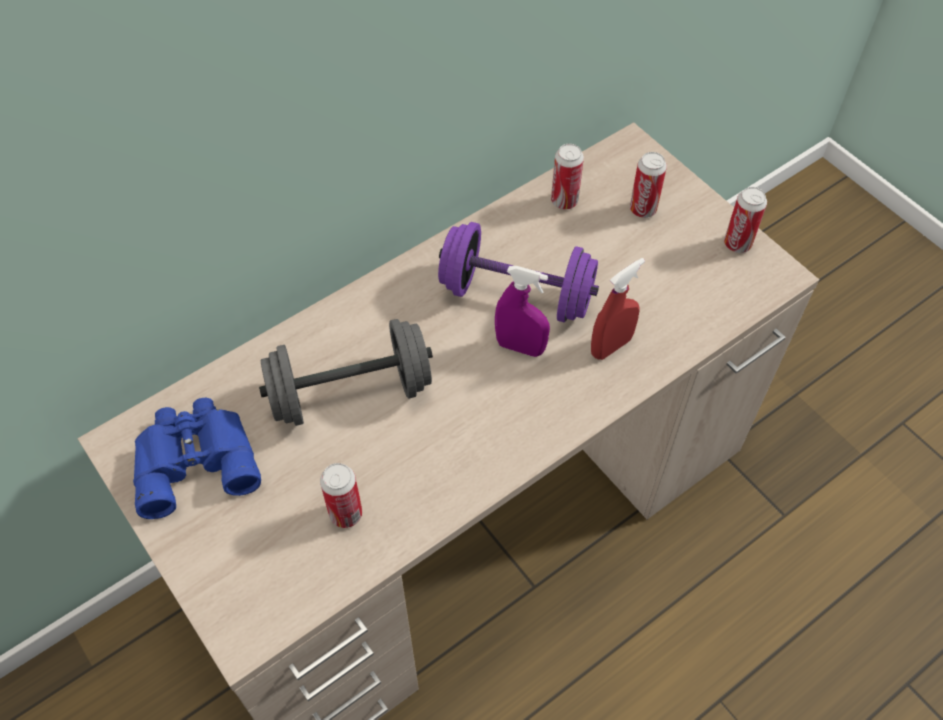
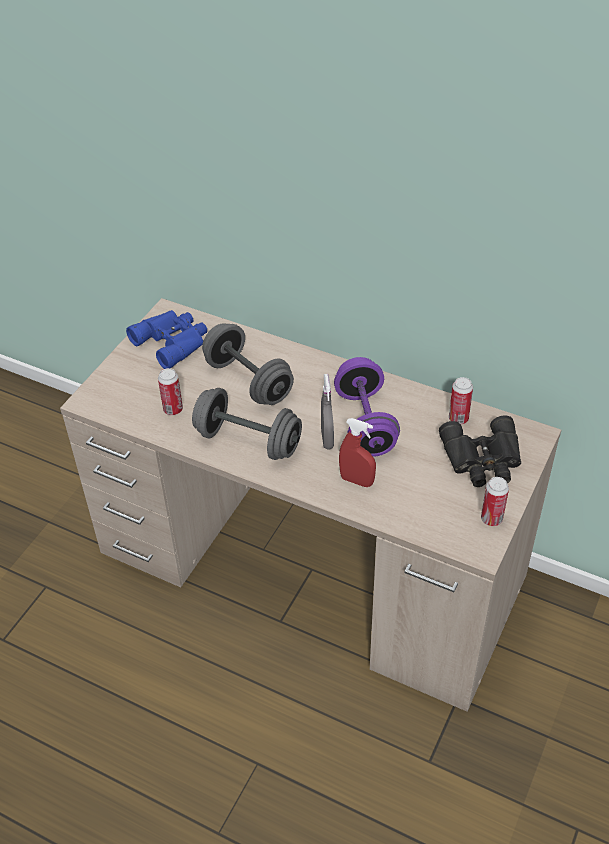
camera: 65 degrees right, 10 degrees down
(470, 440) = (248, 441): none -> grey dumbbell
(520, 347) = (327, 439): purple spray bottle -> grey spray bottle
(643, 209) = (483, 459): can -> black binoculars

